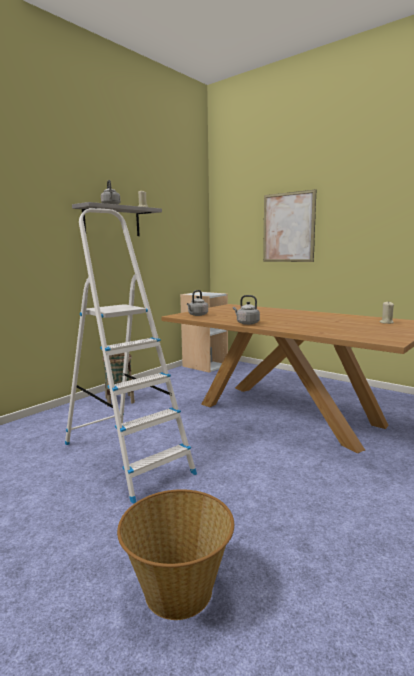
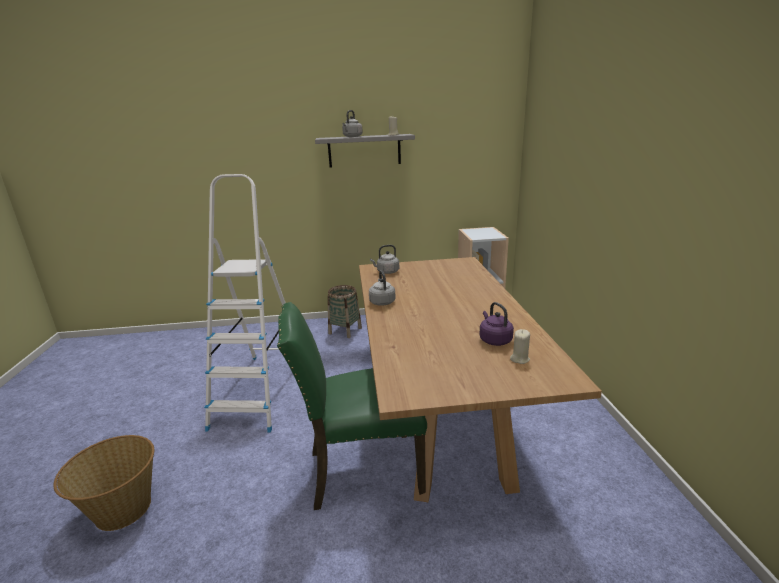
camera: 45 degrees right, 10 degrees up
(288, 227) = (578, 162): picture -> none
(305, 458) = (361, 471): none -> green chair
(355, 321) = (494, 340): none -> purple kettle

